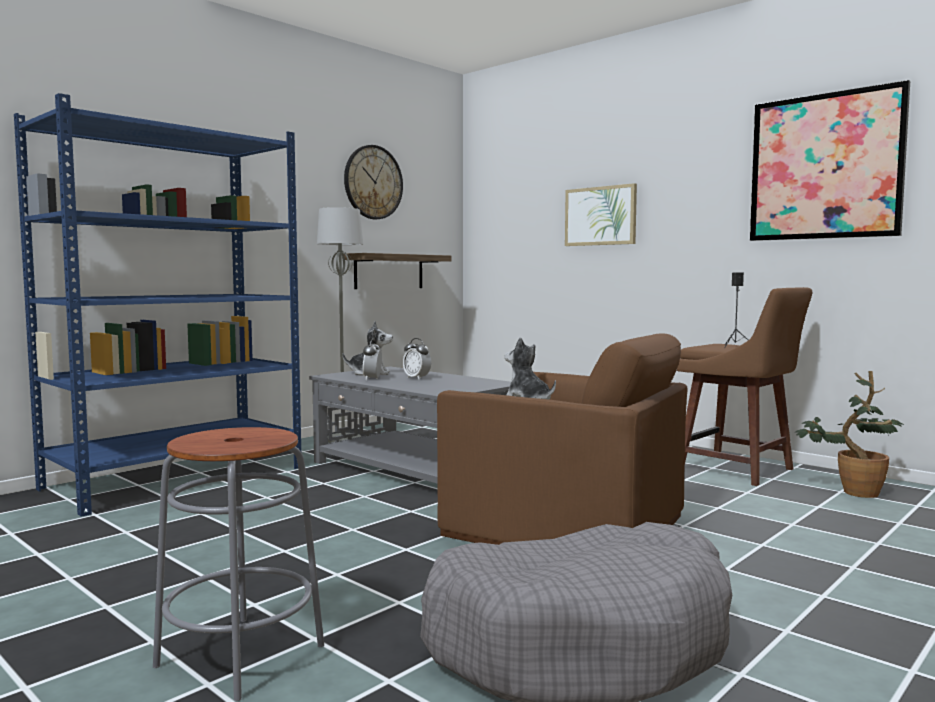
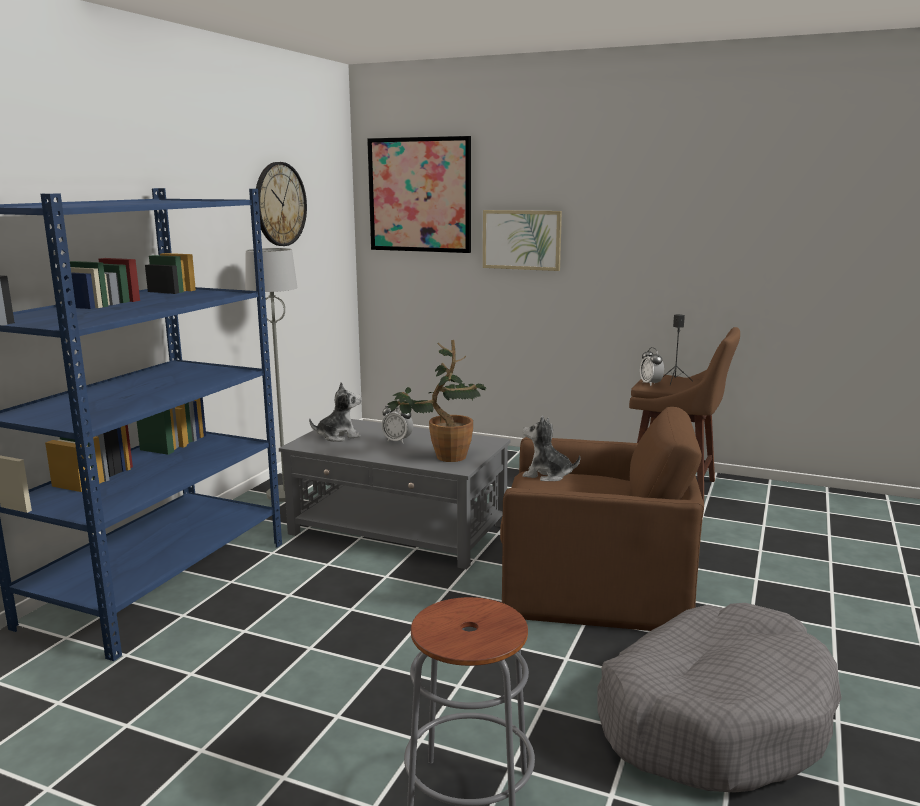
camera: 20 degrees left, 10 degrees up
(372, 379) = (355, 447): alarm clock -> alarm clock (650, 384)
(389, 271) = (298, 300): shelf -> none
(825, 167) = (748, 214): picture -> picture (420, 195)
(851, 492) = (774, 503): potted plant -> potted plant (443, 457)

